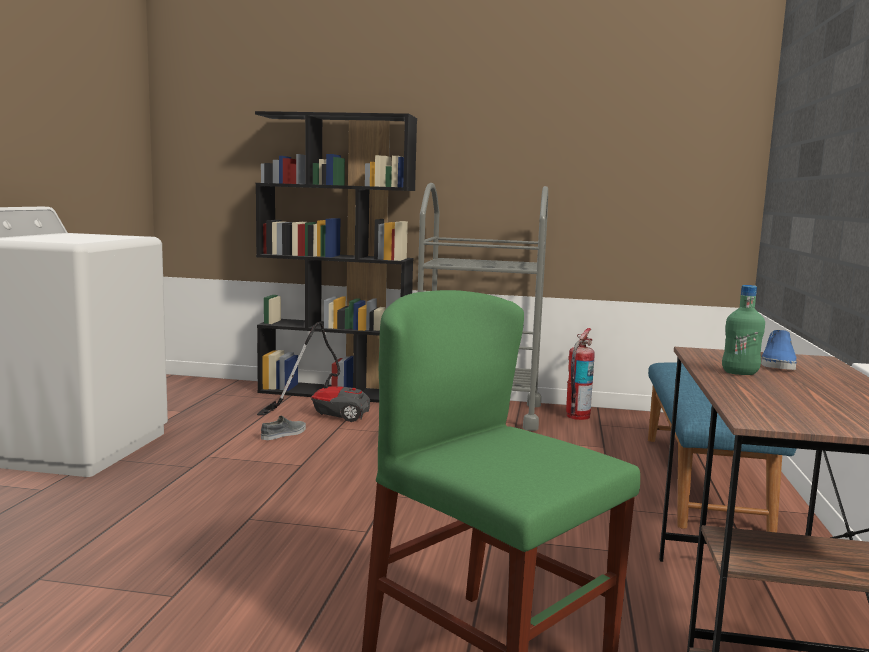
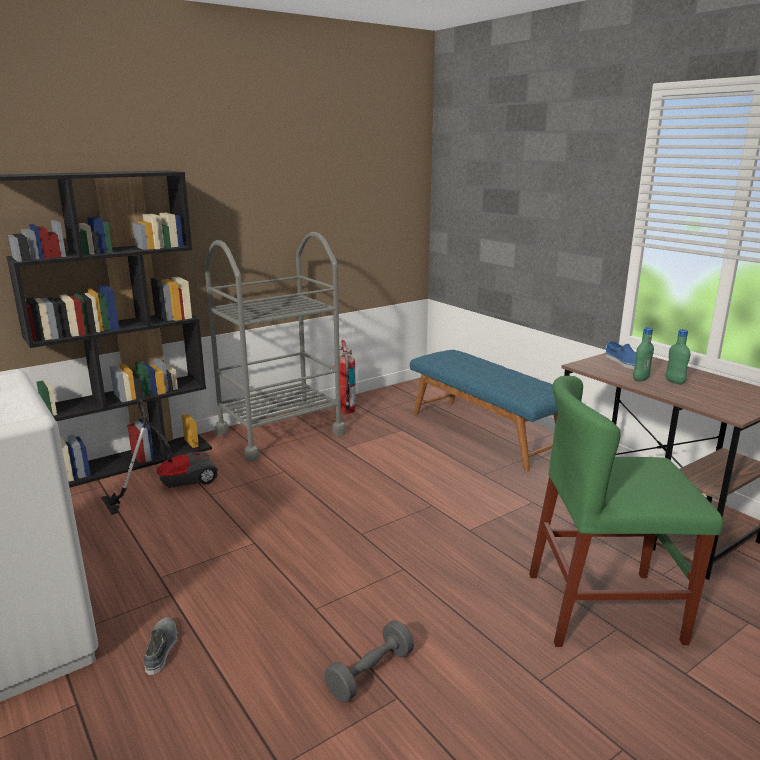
camera: 45 degrees left, 10 degrees up
(191, 572) = (370, 673): none -> grey dumbbell
(284, 434) = (179, 522): grey shoe -> grey shoe (161, 648)
(788, 385) = (674, 382): none -> green bottle

